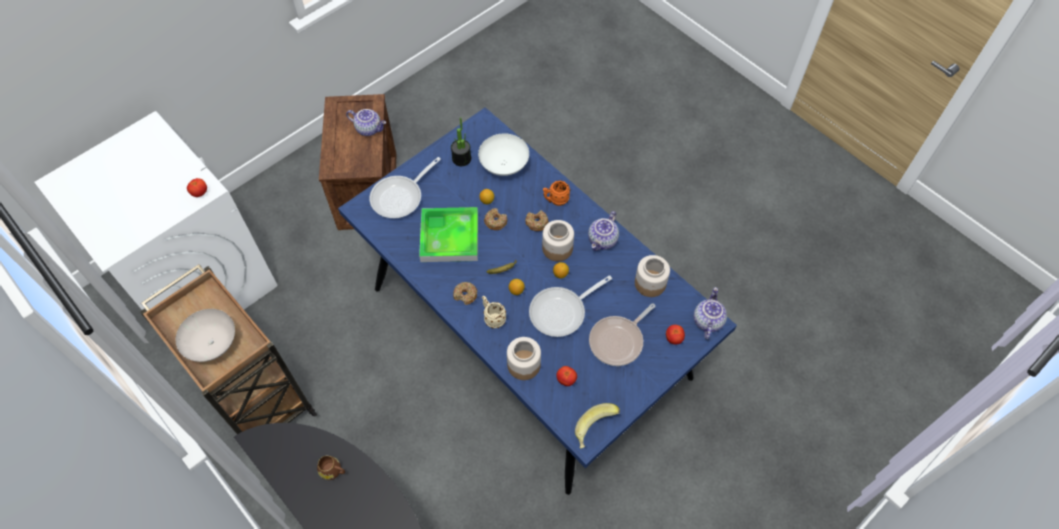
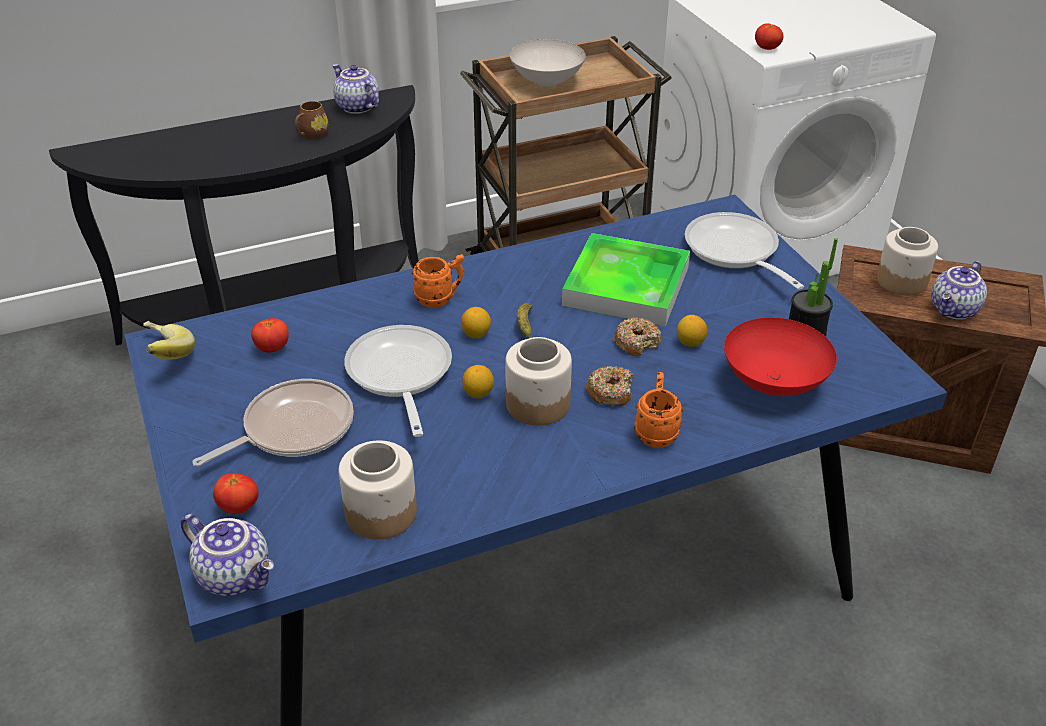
camera: 110 degrees right, 20 degrees down
(465, 295) = (501, 280): donut -> none
(492, 318) = (440, 298): beige mug -> orange mug
(503, 165) = (774, 381): white bowl -> red bowl
(523, 364) = (335, 311): jar -> jar (902, 281)
(603, 241) = (522, 473): teapot -> teapot (356, 107)
(618, 341) = (292, 429): frying pan -> frying pan turned 75 degrees clockwise

